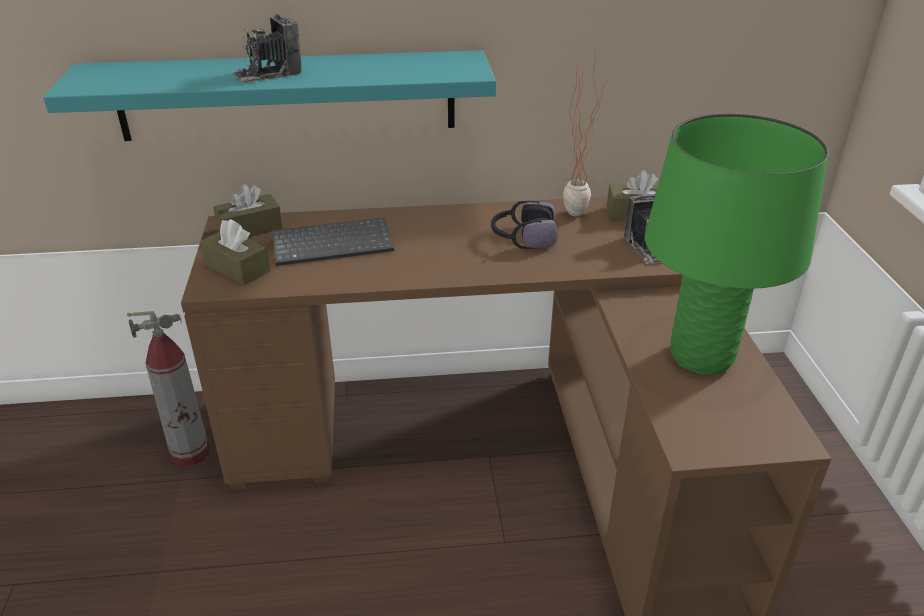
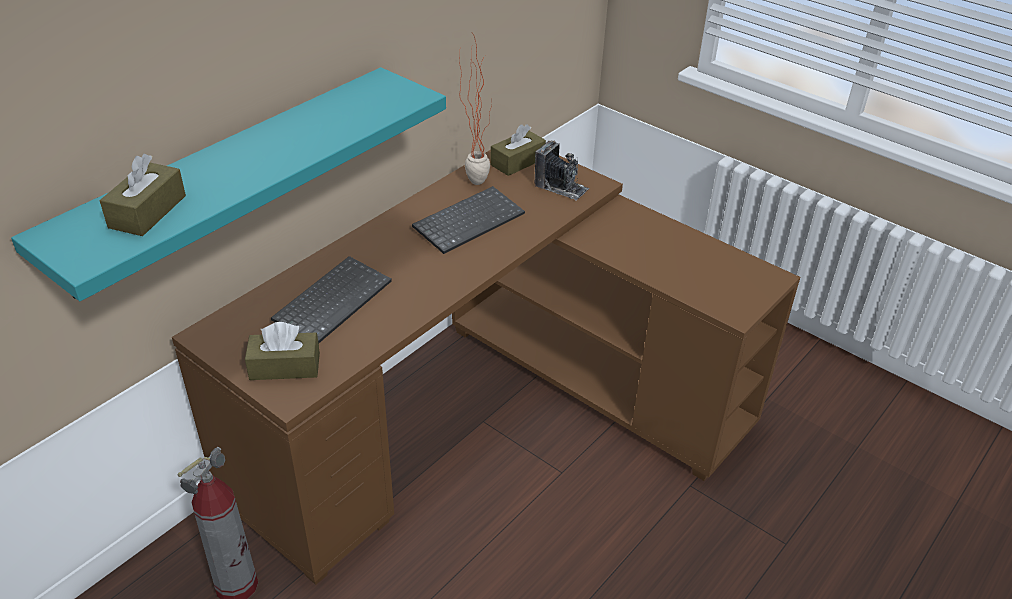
camera: 45 degrees left, 5 degrees up
(250, 228) = (235, 327): brown tissue box -> brown tissue box (147, 212)
(267, 74) = (250, 165): camera -> none
(523, 237) = (469, 220): headphones -> keyboard
(701, 357) = (673, 252): green table lamp -> none

